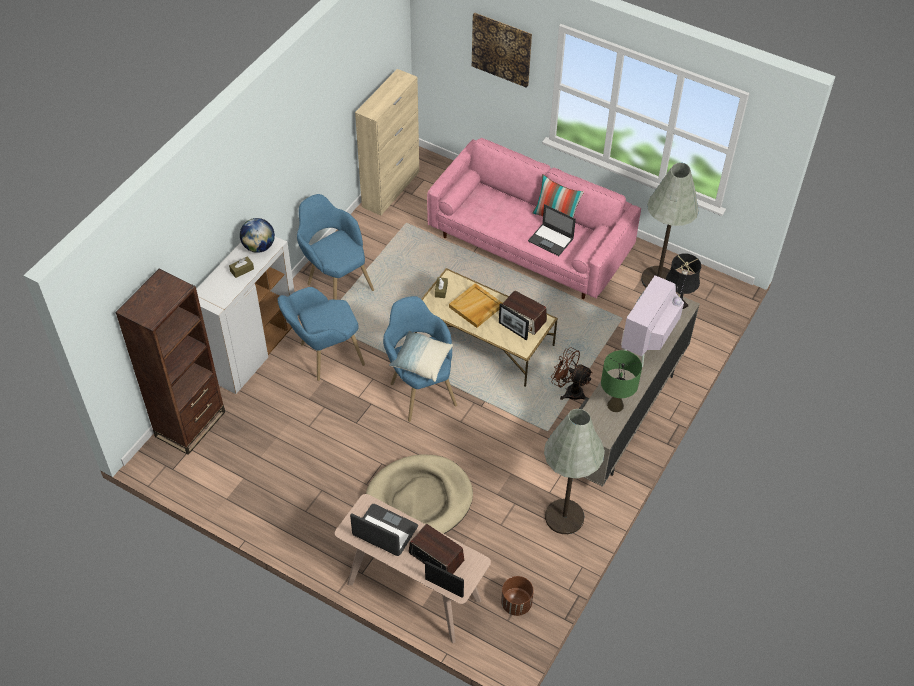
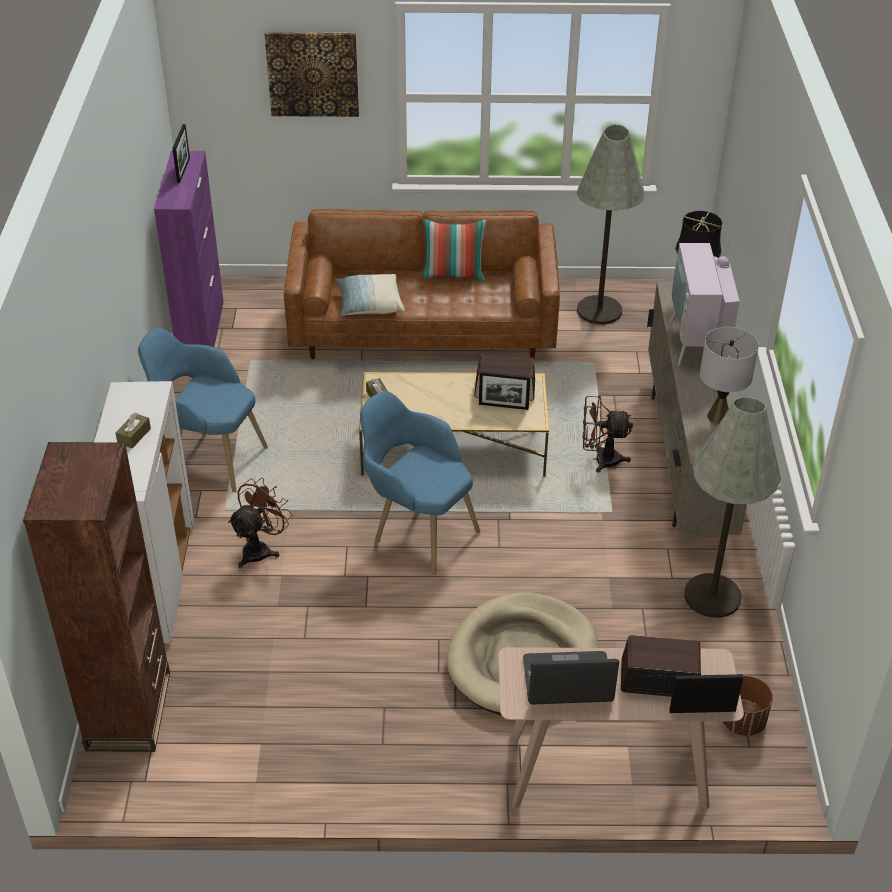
camera: 30 degrees left, 10 degrees down
(259, 247) = (136, 401): globe -> none
(324, 357) = (260, 549): blue armchair -> brown fan
(391, 189) = (201, 331): beige cabinet -> purple cabinet
(393, 88) = (183, 170): none -> picture frame
(421, 361) = (427, 477): pillow -> pillow (369, 304)
(475, 307) = (437, 399): beige tray -> none
(530, 243) = (423, 327): pink sofa -> brown sofa
(551, 240) = (468, 297): laptop -> none
(615, 405) = (718, 416): green table lamp -> grey table lamp

